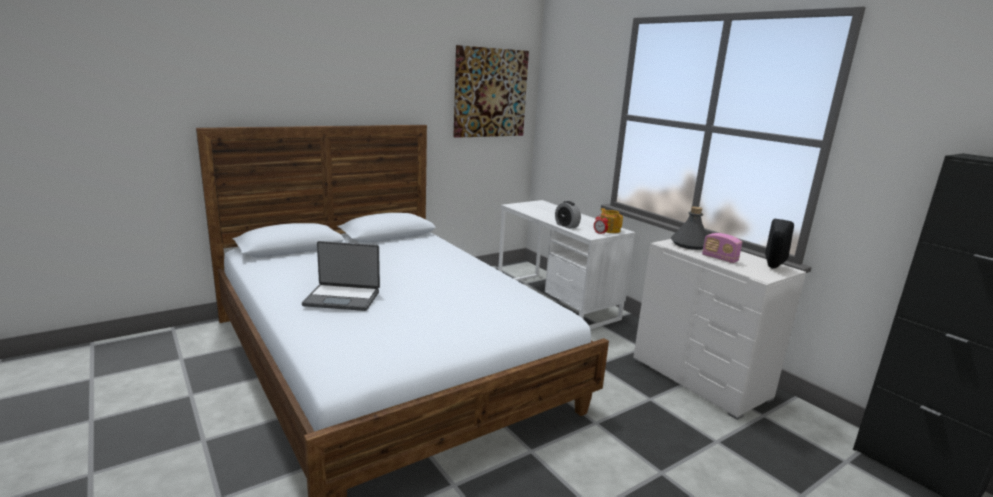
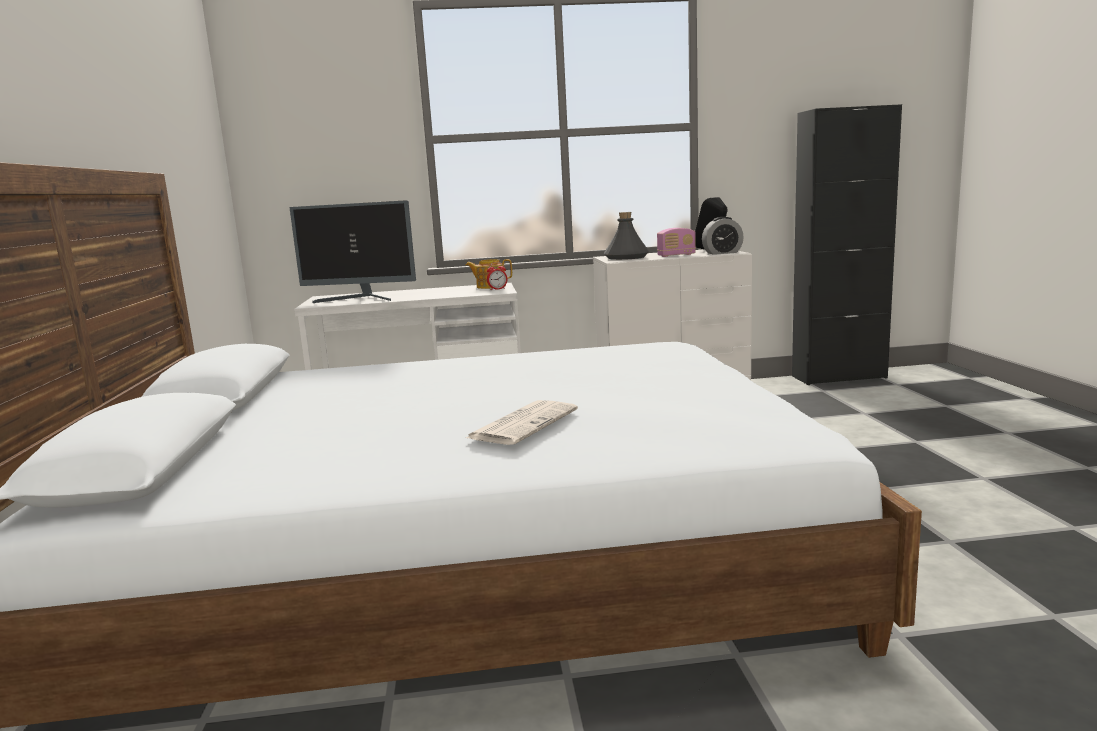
camera: 60 degrees left, 5 degrees down
(342, 298) = (523, 423): laptop -> newspaper
(490, 93) = (189, 122): picture -> none
(537, 210) = (361, 299): none -> monitor
(566, 226) = (449, 295): alarm clock -> alarm clock (722, 253)

